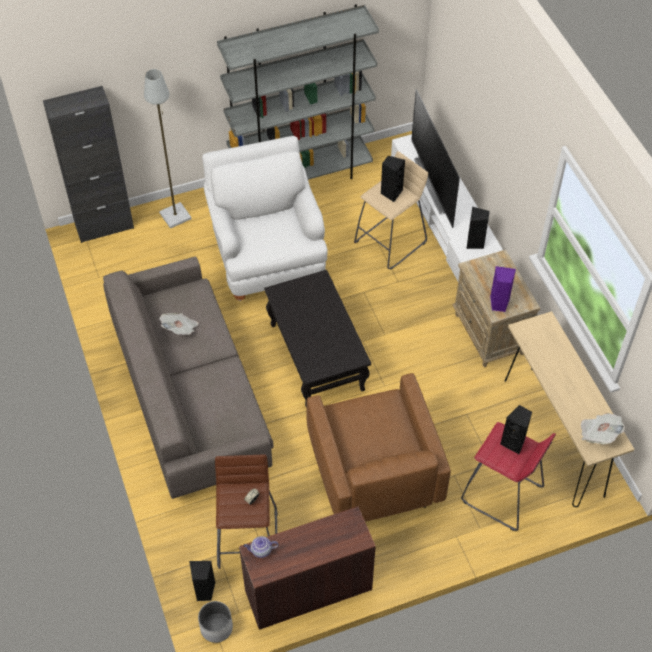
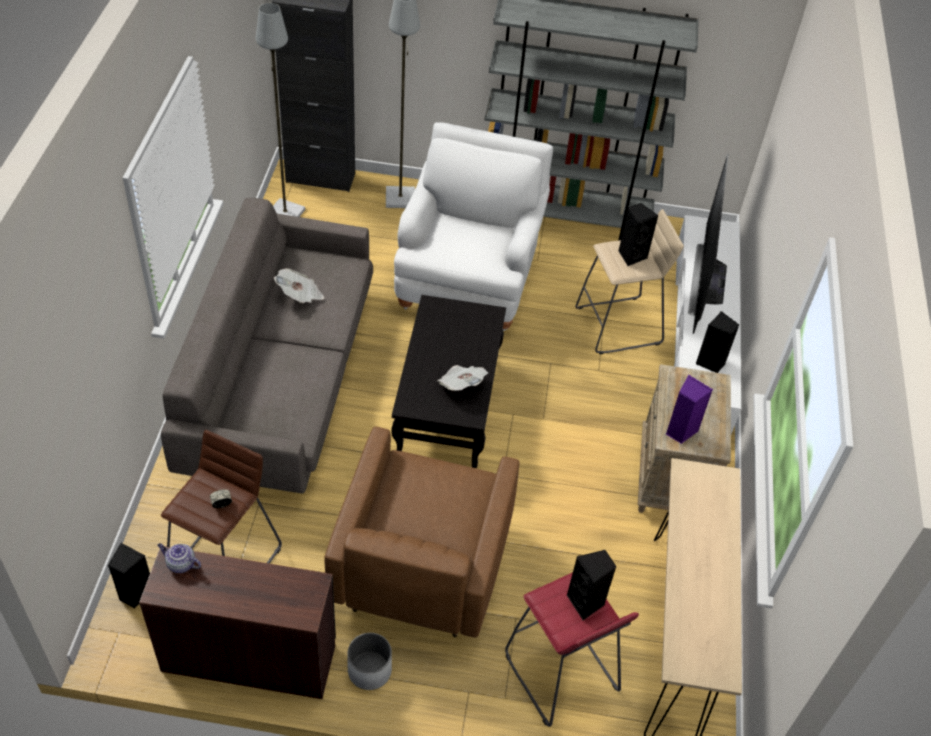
camera: 25 degrees right, 5 degrees down
(100, 268) = (285, 214): none -> grey floor lamp
(216, 627) = (116, 642): white planter -> white planter (369, 670)
(598, 433) = (704, 647): newspaper -> newspaper (461, 385)

